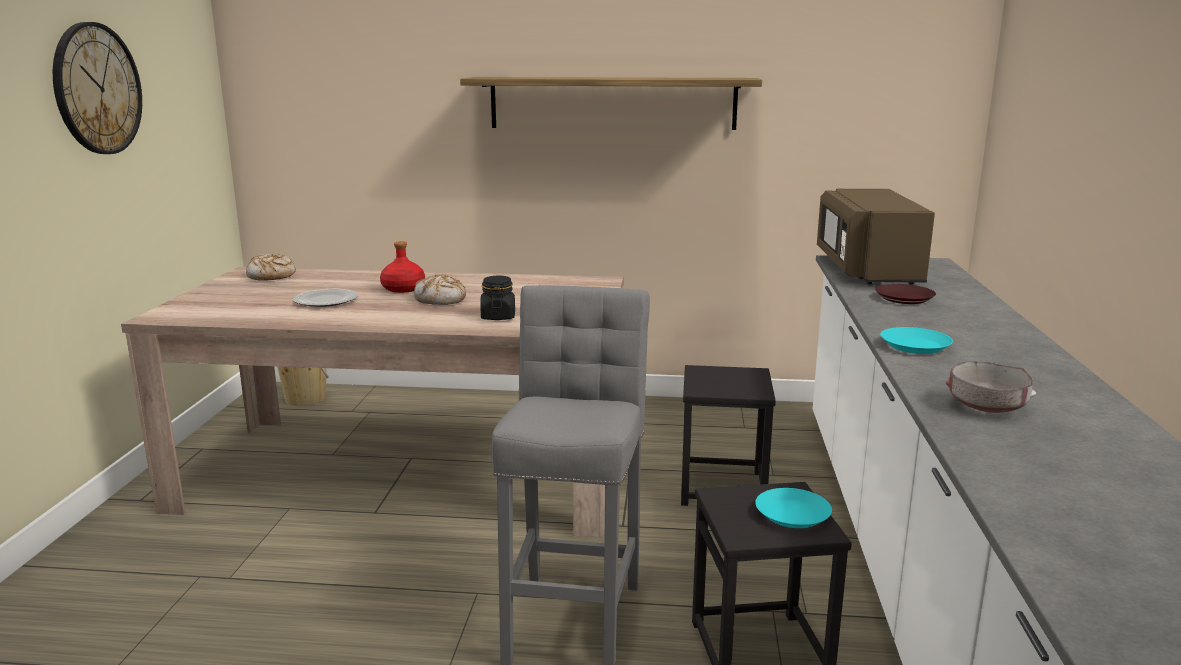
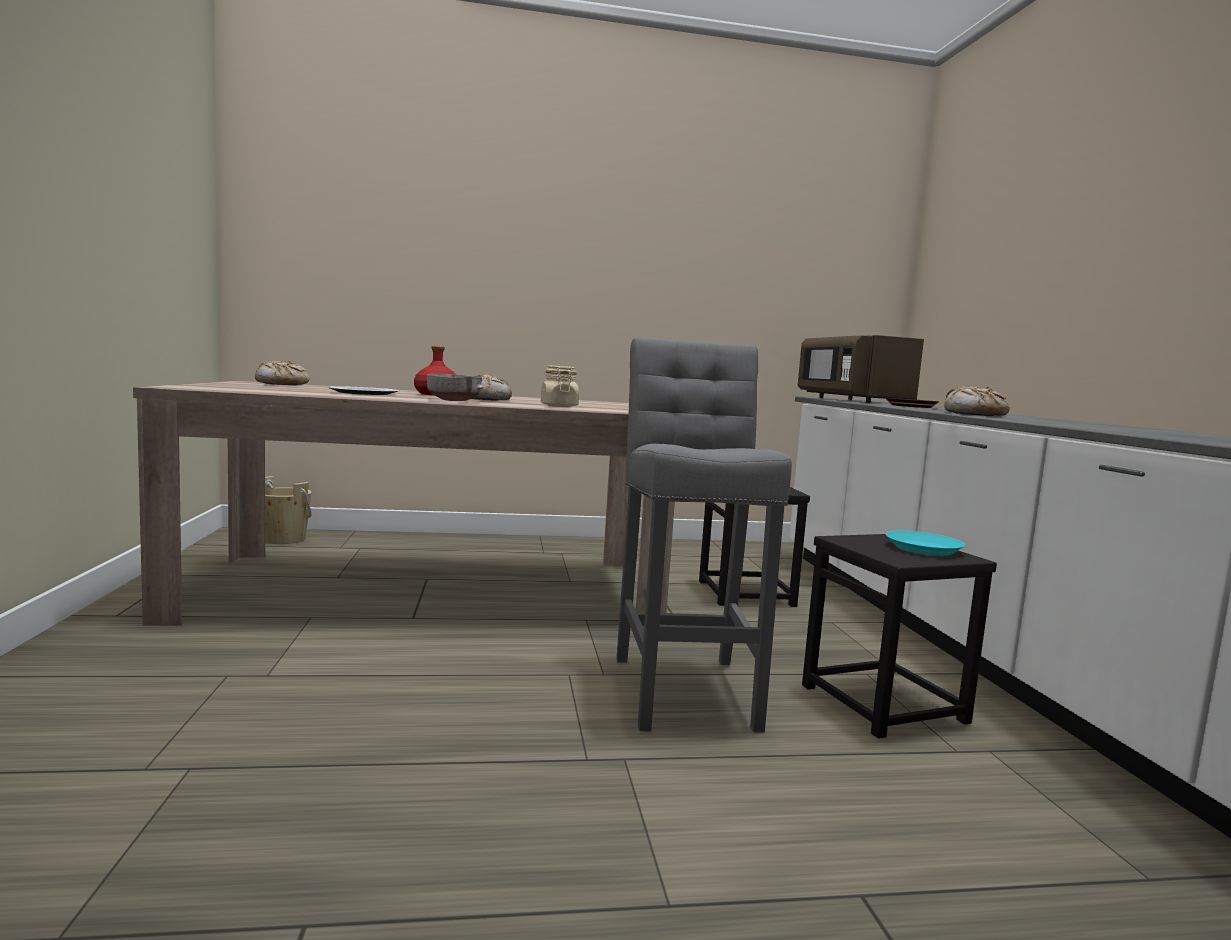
camera: 15 degrees left, 10 degrees down
(97, 89) = (113, 150): wall clock -> none
(498, 317) = (559, 406): black jar -> beige jar
(612, 103) = (610, 262): shelf -> none
(914, 346) = (974, 414): turquoise plate -> bread
(986, 407) = (1103, 427): grey bowl -> grey bowl (453, 400)

